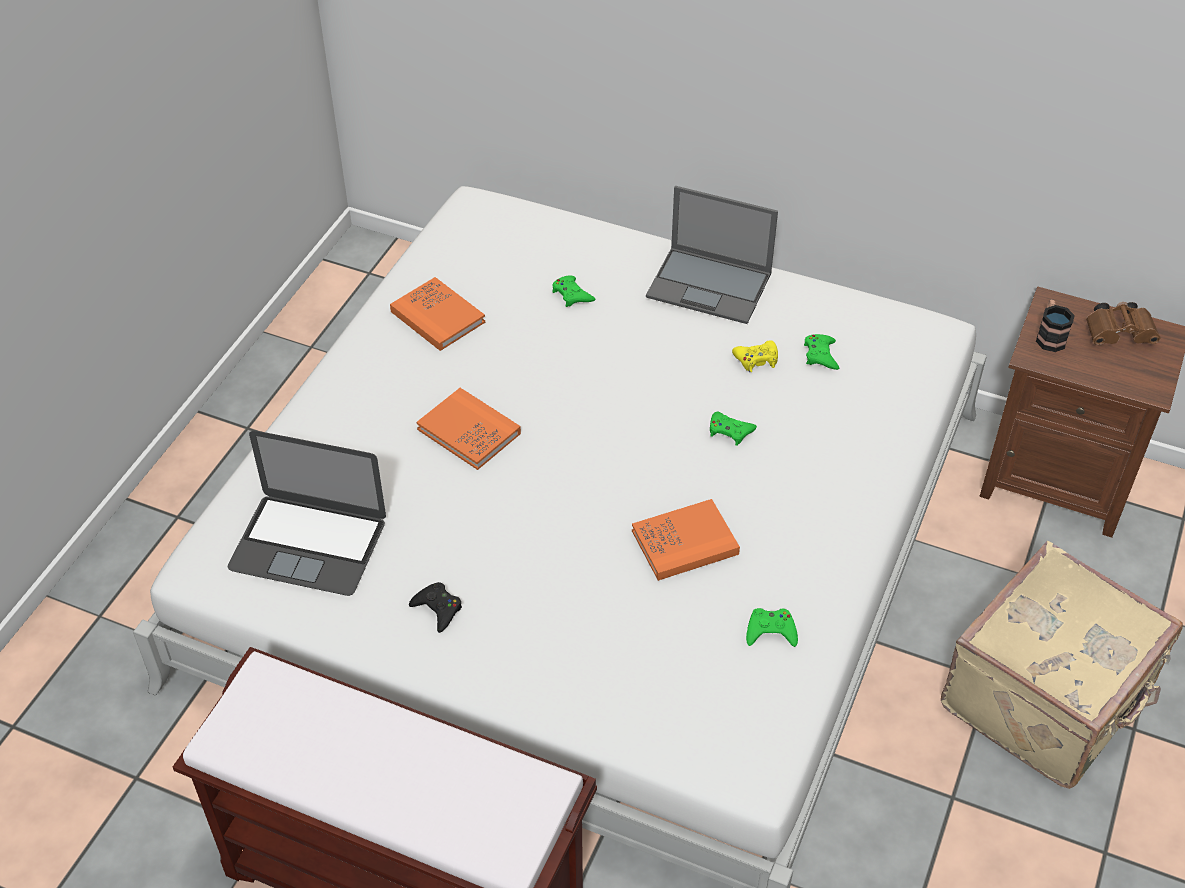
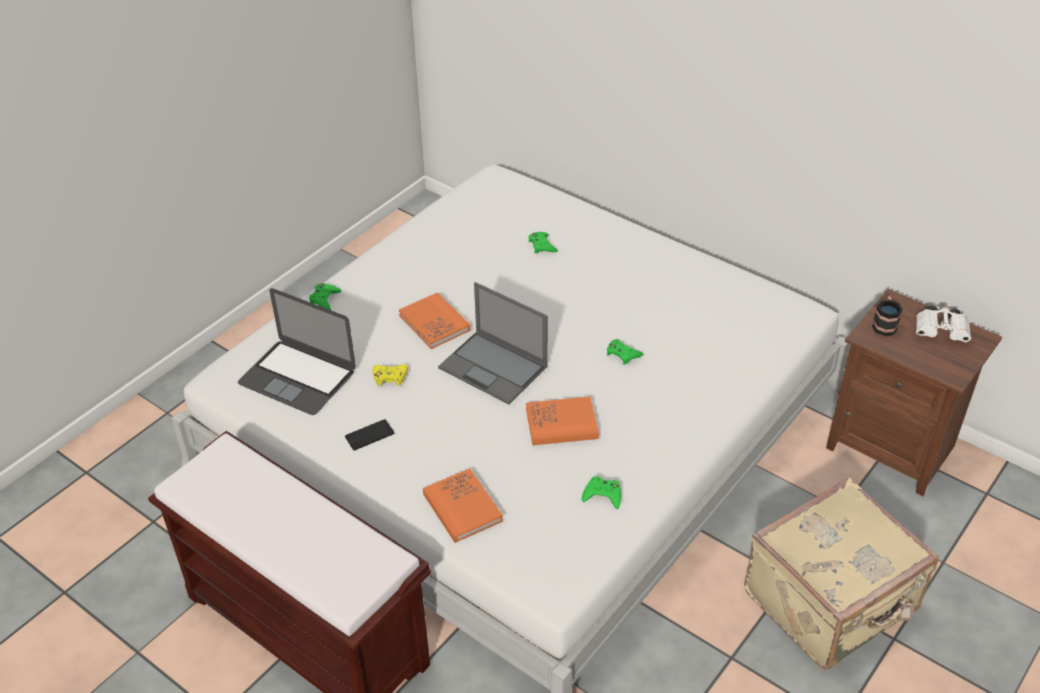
camera: 15 degrees right, 5 degrees down
(438, 317) = (441, 245): orange book -> orange book (462, 507)
(438, 609) = (369, 435): black game controller -> phone
(710, 285) = (644, 254): laptop -> laptop (494, 367)
(756, 360) = (660, 309): yellow game controller -> yellow game controller (390, 378)
(820, 355) = (709, 314): green game controller -> green game controller (324, 299)
(1120, 334) = (942, 332): brown binoculars -> white binoculars

